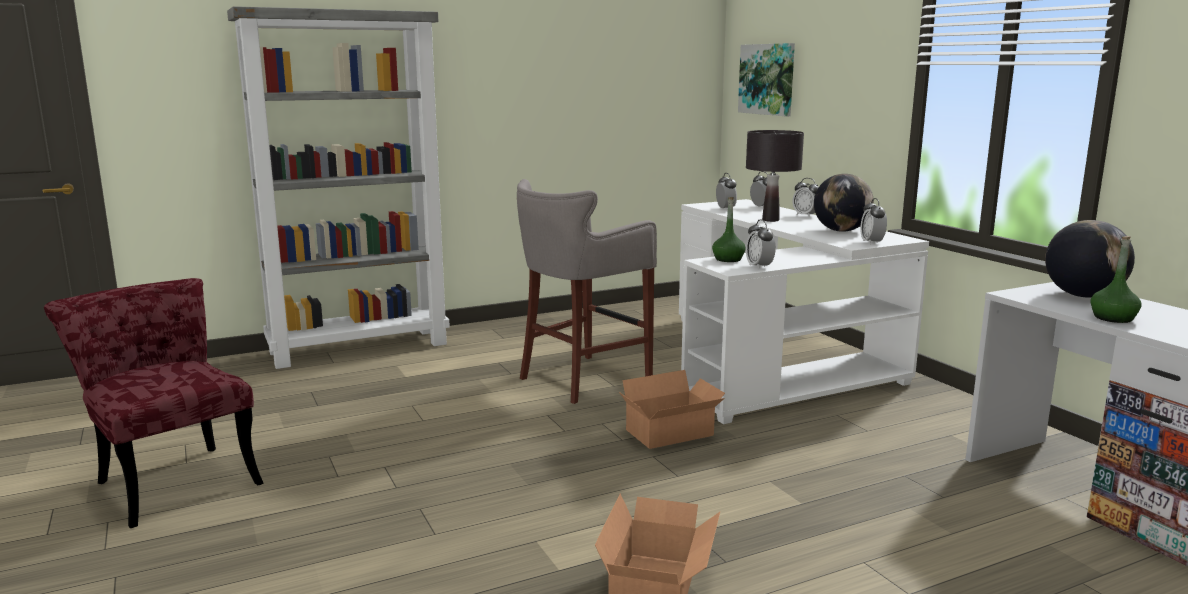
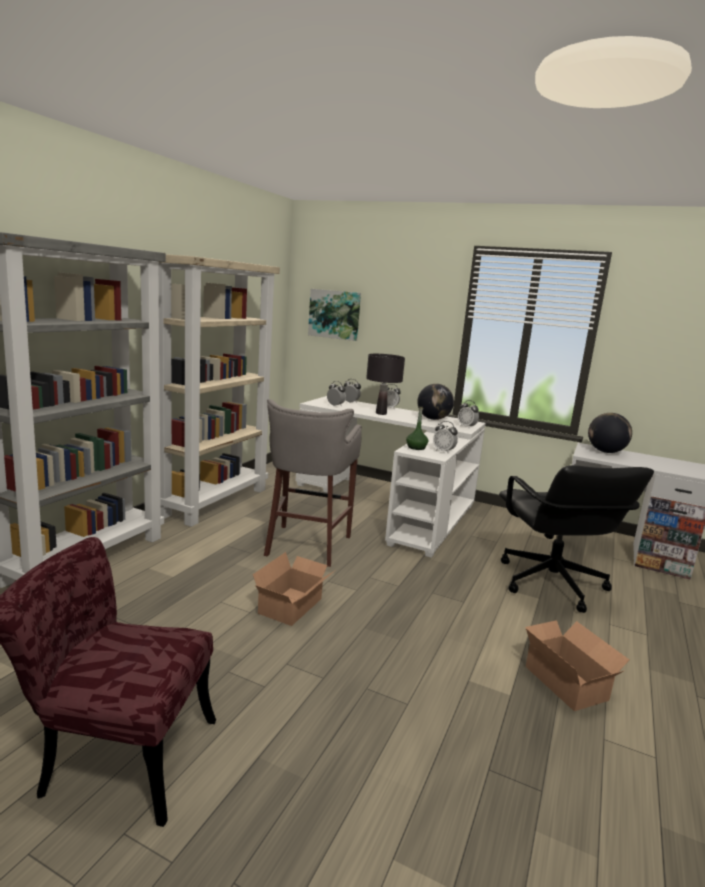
camera: 40 degrees left, 0 degrees up
(554, 322) = (215, 501): none -> beige bookcase
(673, 433) = (417, 572): cardboard box -> cardboard box (293, 606)
(858, 495) = (551, 584): none -> black office chair
(1112, 318) = (642, 464): green bottle -> none

